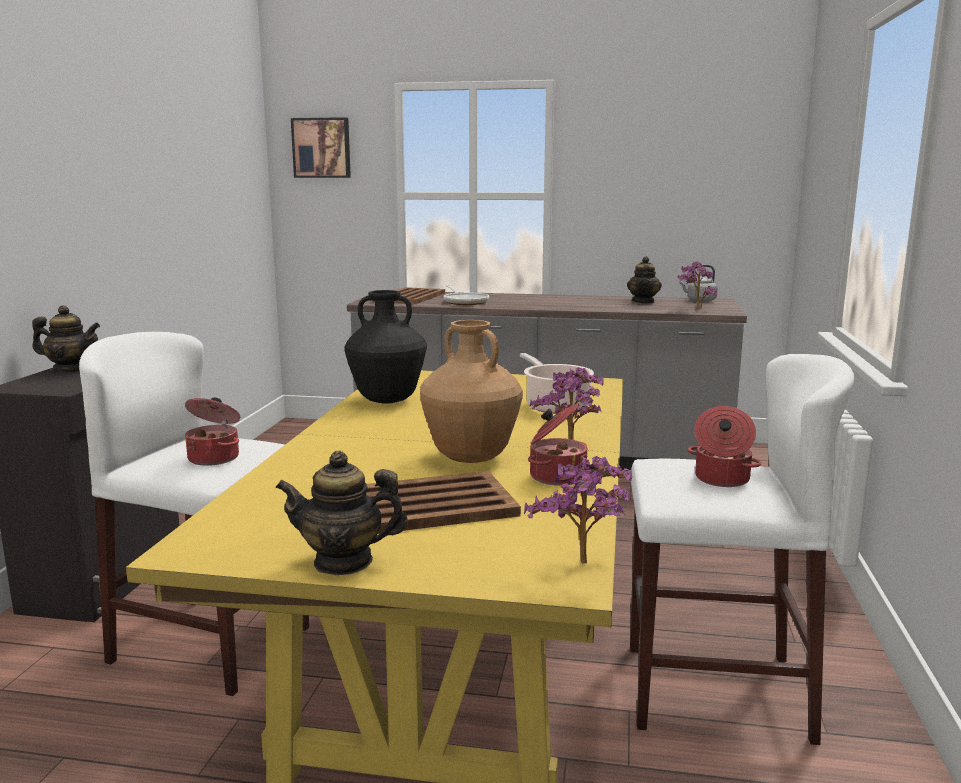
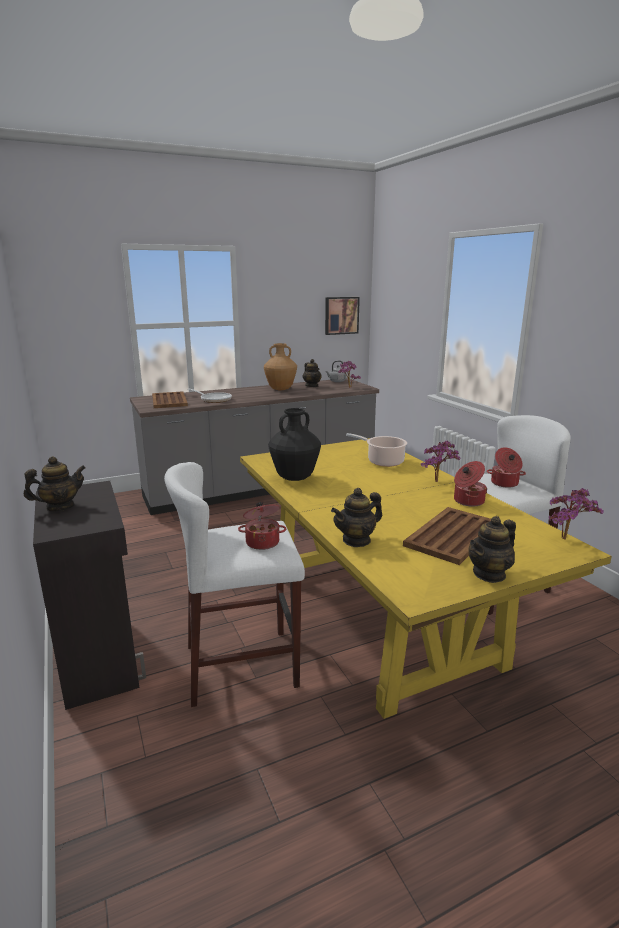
camera: 35 degrees left, 5 degrees up
(284, 476) = (356, 540): none -> teapot
(322, 148) = (64, 292): picture -> picture (341, 315)
(470, 458) = (414, 502): brown vase -> brown vase (280, 389)

